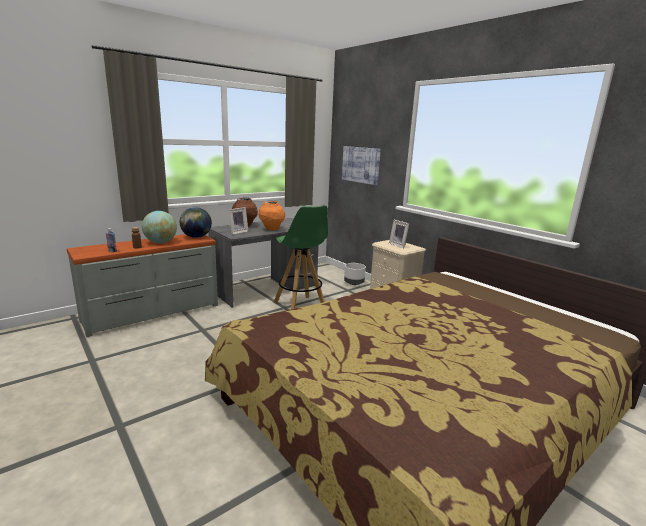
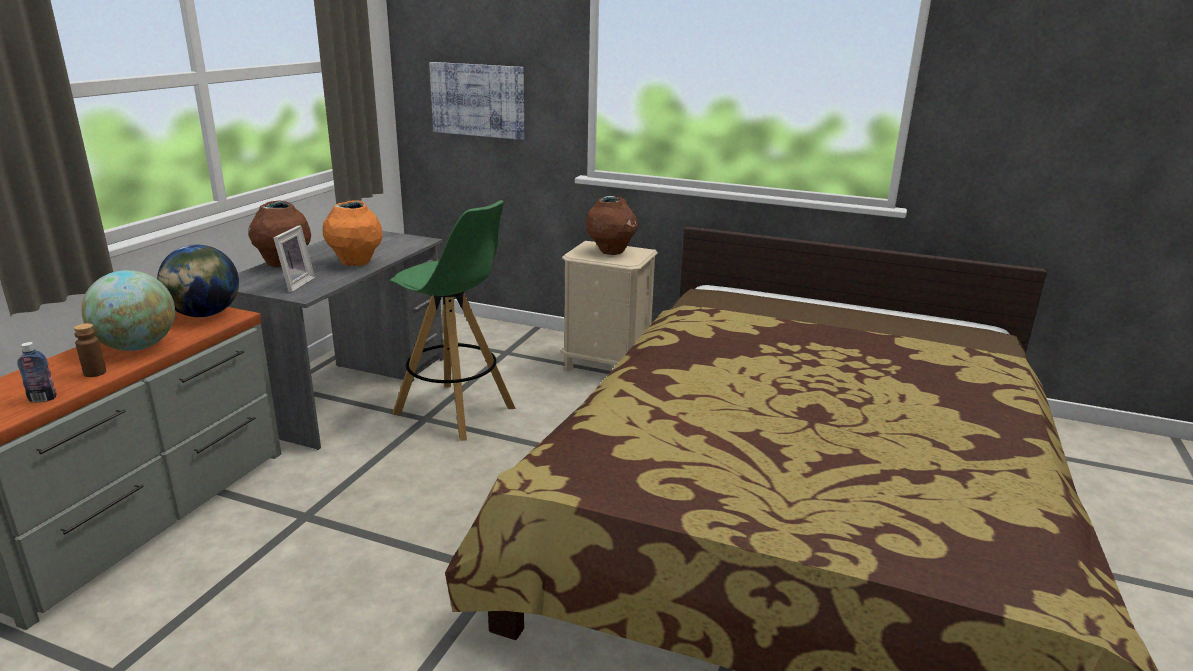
camera: 30 degrees left, 5 degrees up
(354, 283) = (504, 336): grey planter -> none
(399, 245) = (611, 252): picture frame -> brown vase

